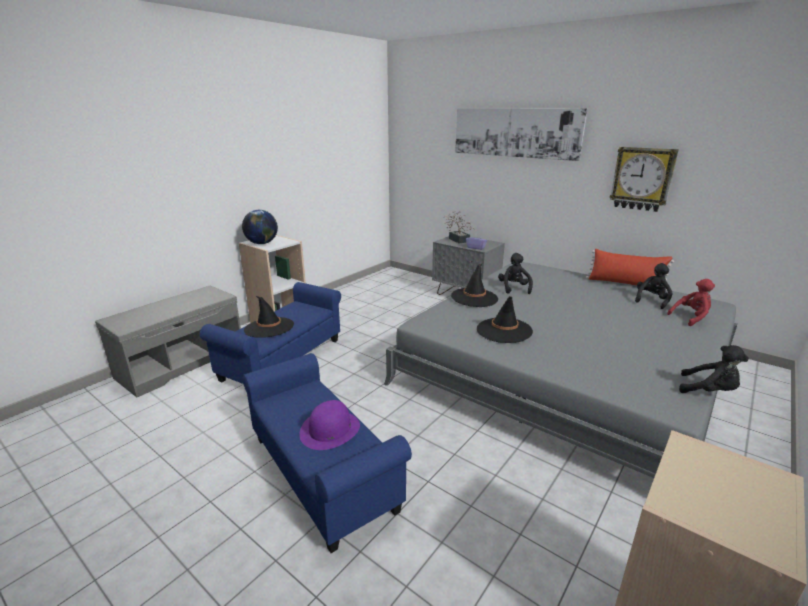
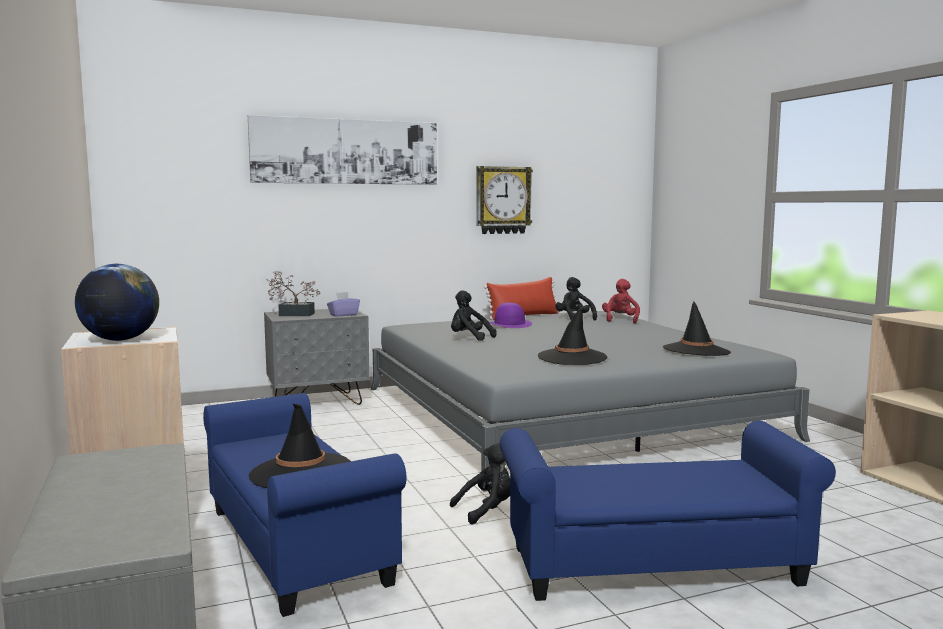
camera: 60 degrees left, 15 degrees down
(330, 430) = (671, 476): purple hat -> purple hat (510, 324)
(474, 298) = (468, 351): black hat -> black hat (696, 351)
(709, 391) = (742, 343): black plush toy -> black plush toy (487, 510)

